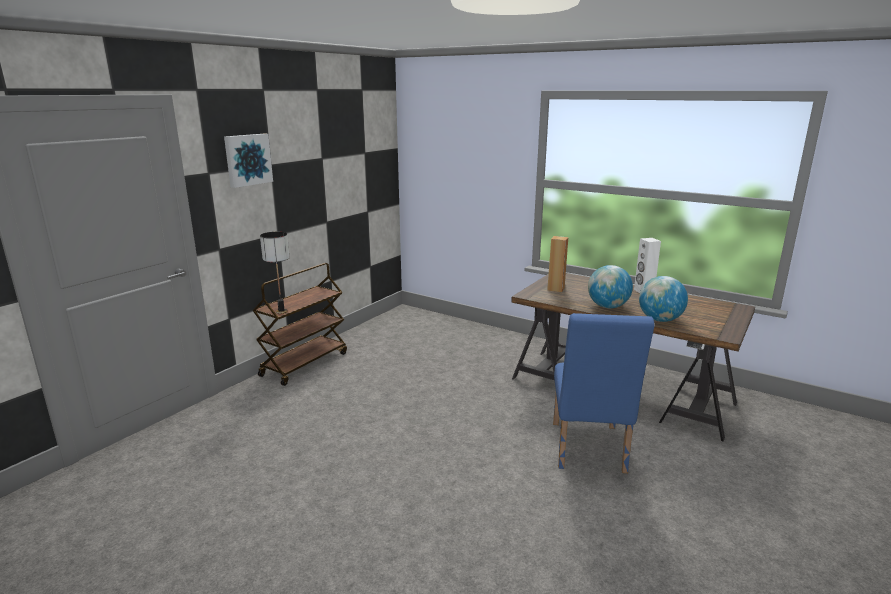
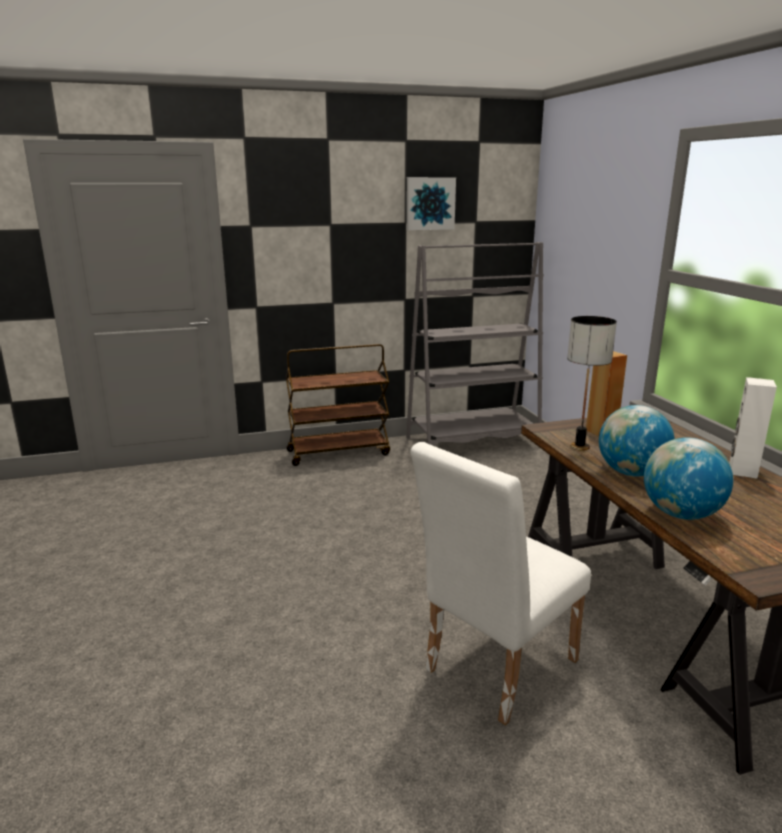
camera: 40 degrees right, 0 degrees up
(247, 159) = (298, 215): picture -> picture (430, 203)
(282, 311) = (303, 385): table lamp -> table lamp (580, 447)
(391, 325) = (473, 441): none -> grey bookcase
(588, 451) = (493, 669): blue chair -> white chair

